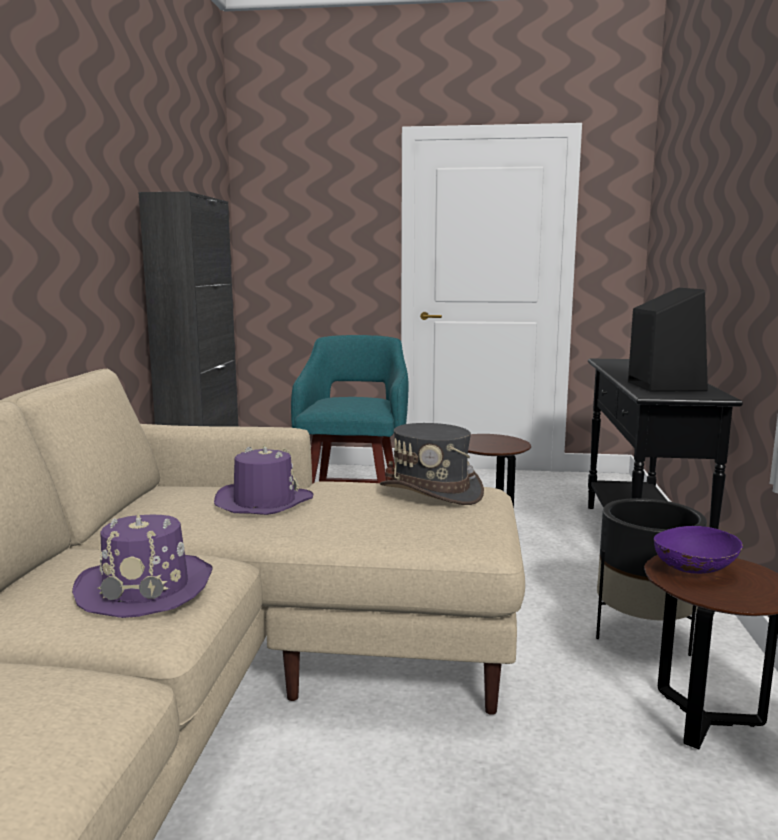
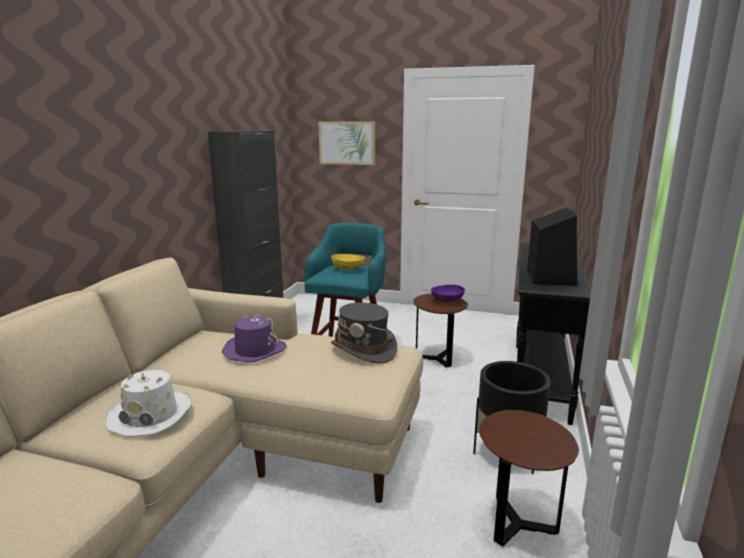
camera: 10 degrees right, 5 degrees up
(146, 587) = (151, 414): purple hat -> white hat
(319, 232) = (347, 143): none -> picture
(355, 399) = (348, 269): none -> yellow bowl
(694, 570) = (514, 428): purple bowl -> purple bowl (447, 301)

